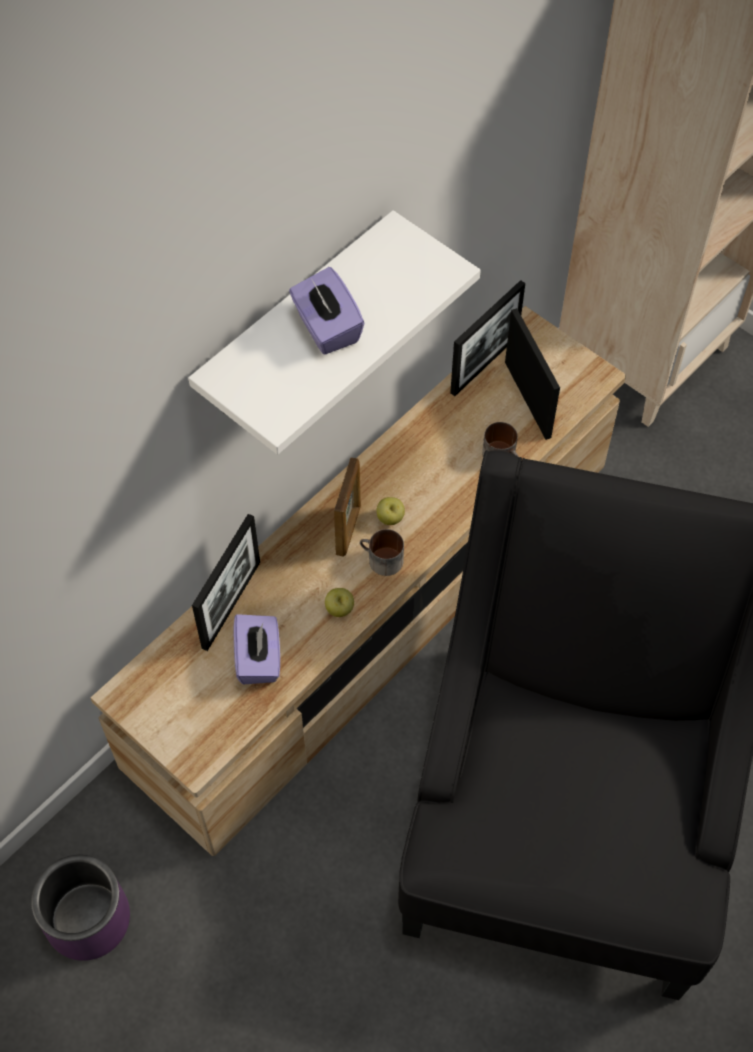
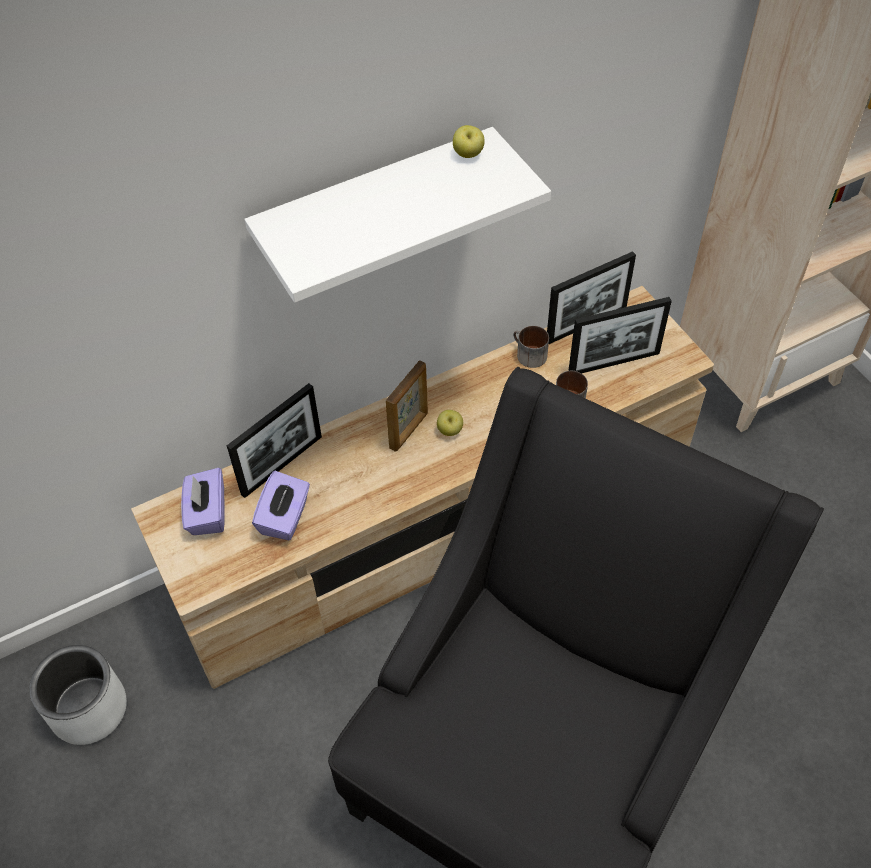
camera: 20 degrees right, 5 degrees down
(89, 918) = (89, 708): purple planter -> white planter
(326, 328) = (386, 207): purple tissue box -> purple tissue box (207, 513)
(339, 609) = (373, 495): apple -> apple (468, 154)
(381, 560) = (427, 464): mug -> mug (527, 355)
(527, 399) = (614, 363): picture frame -> picture frame turned 75 degrees clockwise

